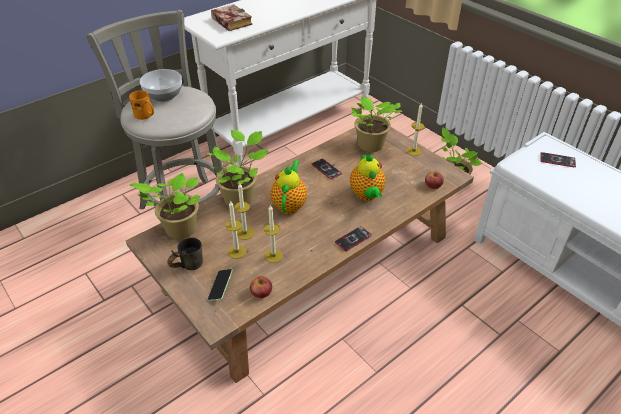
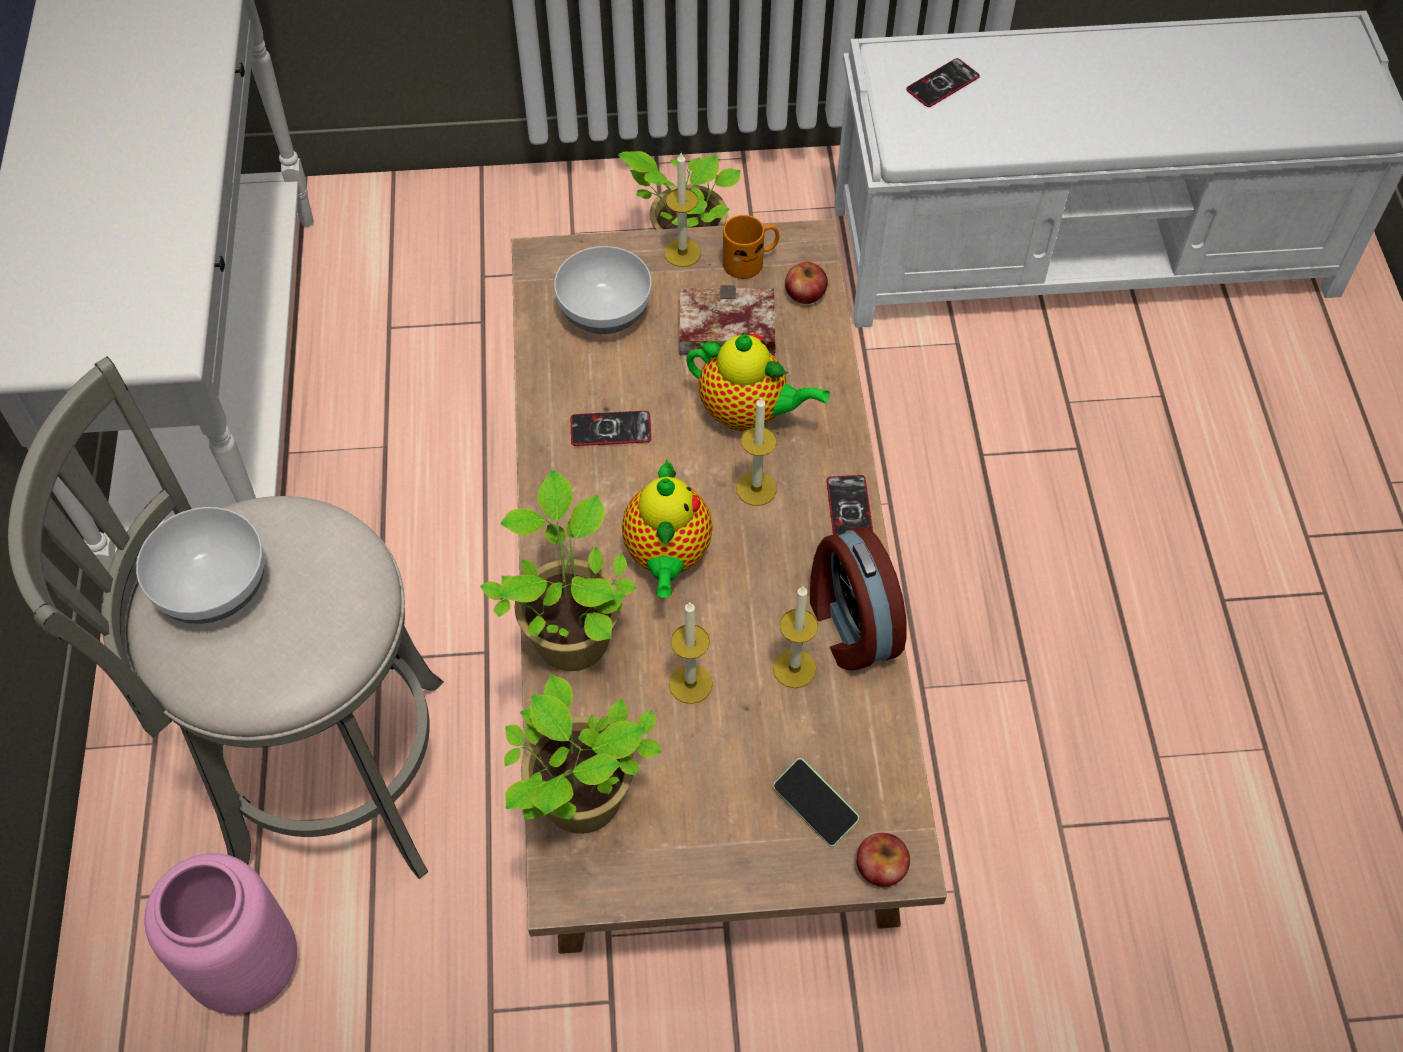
camera: 55 degrees left, 15 degrees up
(115, 225) = (248, 963): none -> pink vase
(146, 115) = (274, 664): orange mug -> orange mug (750, 261)
(187, 265) = (704, 838): grey mug -> none
(229, 21) = (100, 283): book -> book (722, 332)
(237, 251) = (734, 726): candle -> candle (756, 489)
(261, 292) = (876, 742): apple -> apple (881, 866)
(290, 204) = (667, 557): teapot -> teapot turned 135 degrees counterclockwise
(304, 262) = (850, 625): none -> alarm clock
(370, 146) = (604, 310): potted plant -> bowl

